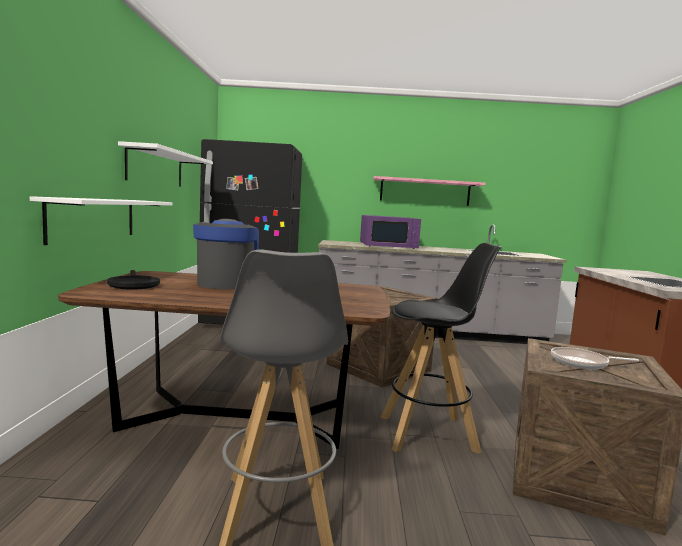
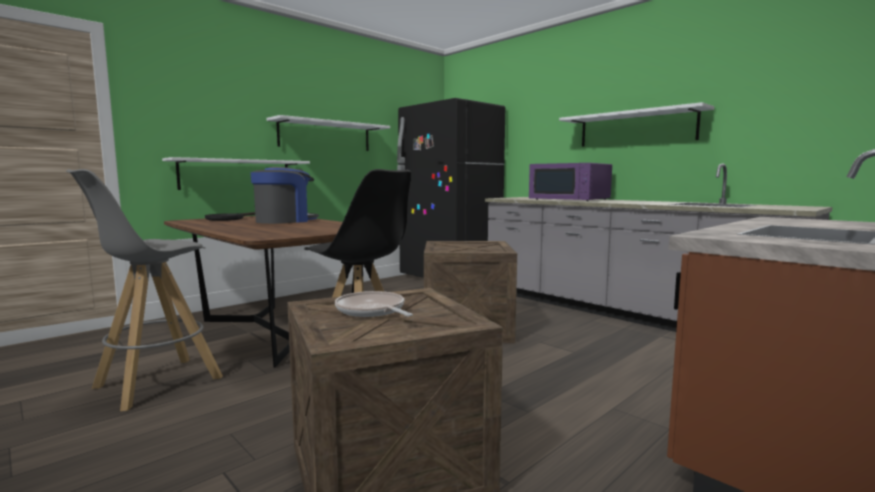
camera: 45 degrees right, 0 degrees up
(425, 191) = (636, 128): pink shelf -> white shelf

